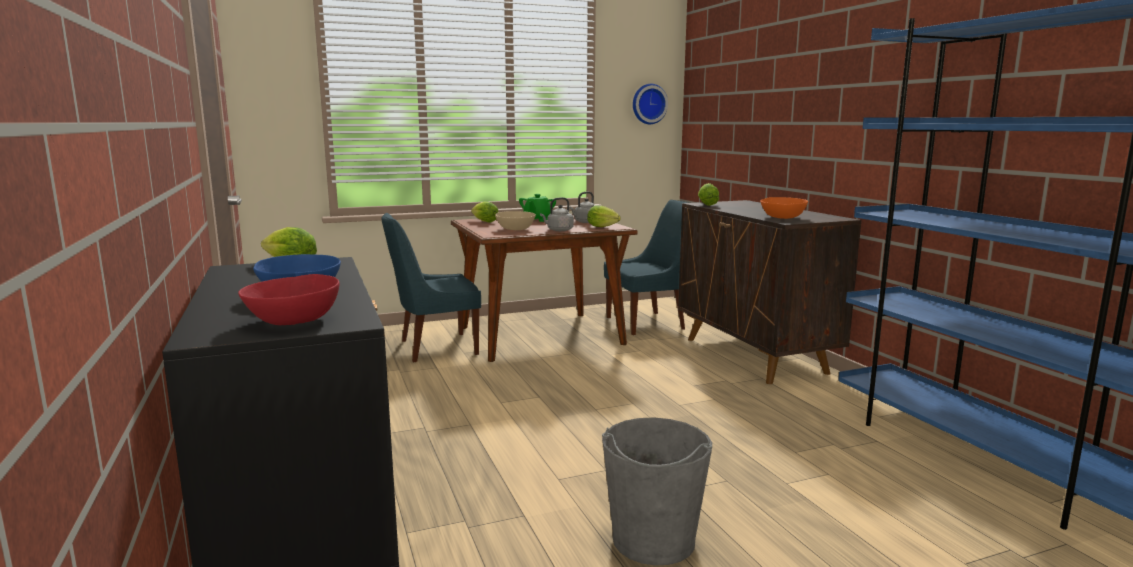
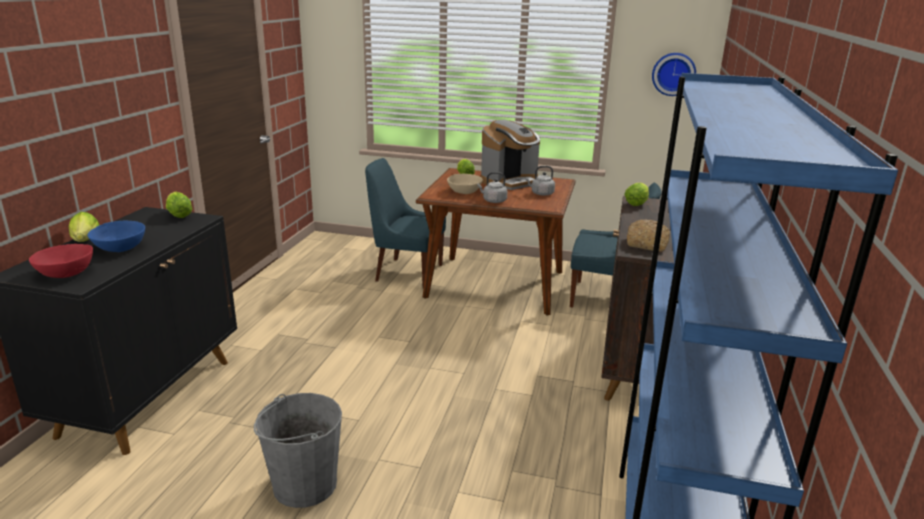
camera: 35 degrees right, 10 degrees up
(537, 220) = (509, 182): green teapot -> coffee machine
(604, 227) = (539, 205): lettuce -> lettuce (85, 241)
(783, 217) = (647, 243): orange bowl -> bread

